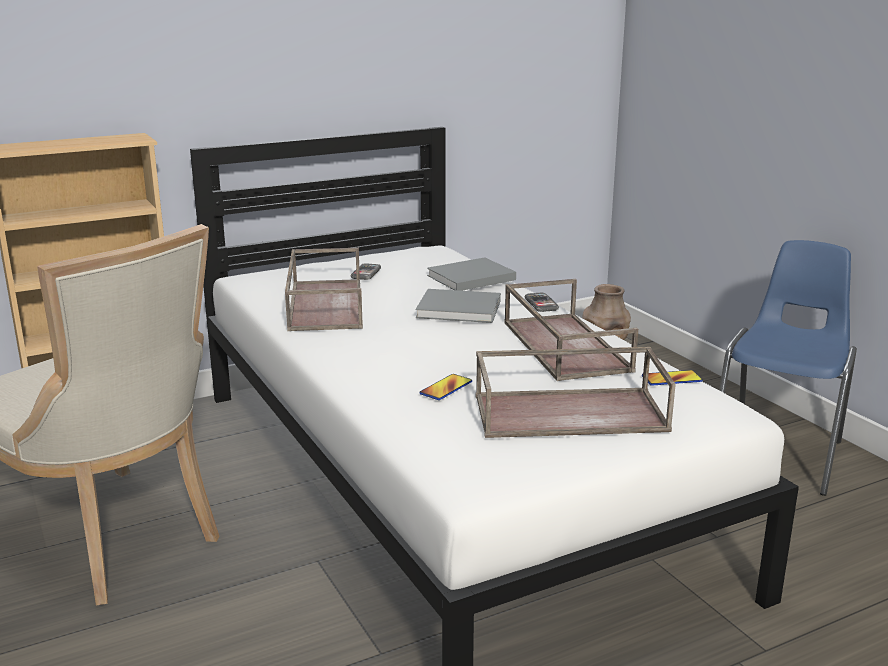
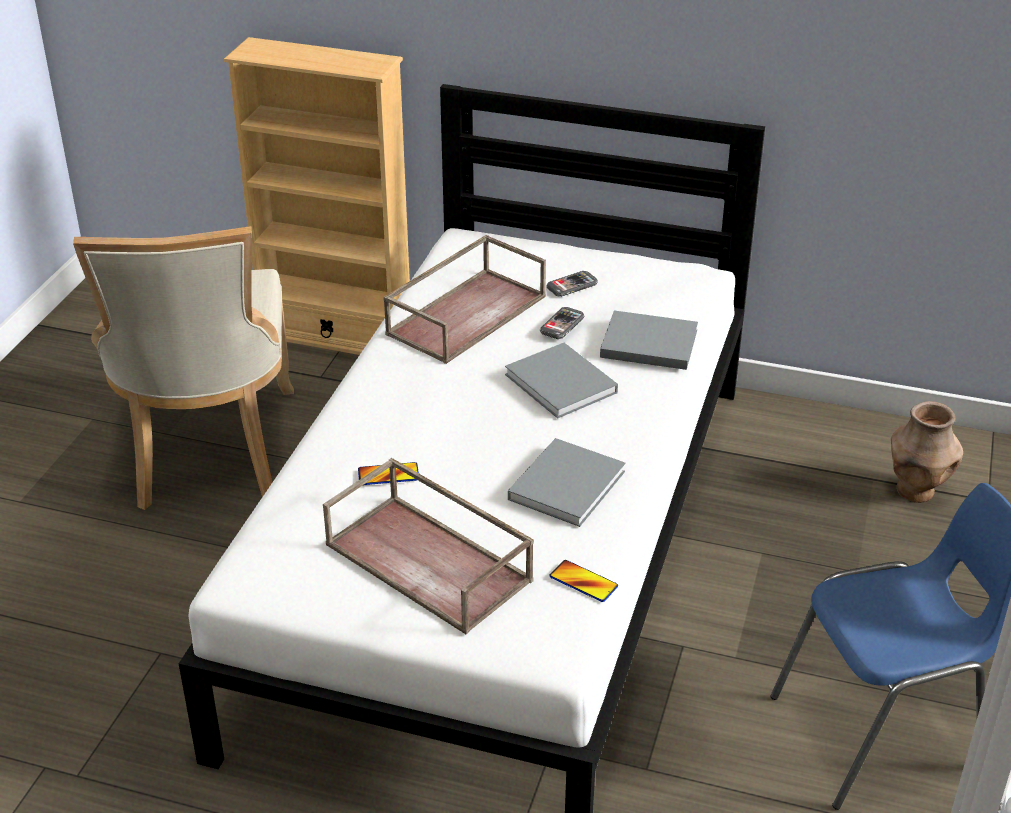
camera: 45 degrees right, 15 degrees up
(541, 304) = (654, 417): phone -> phone (562, 325)
(563, 345) = (568, 483): brown tray -> grey book

